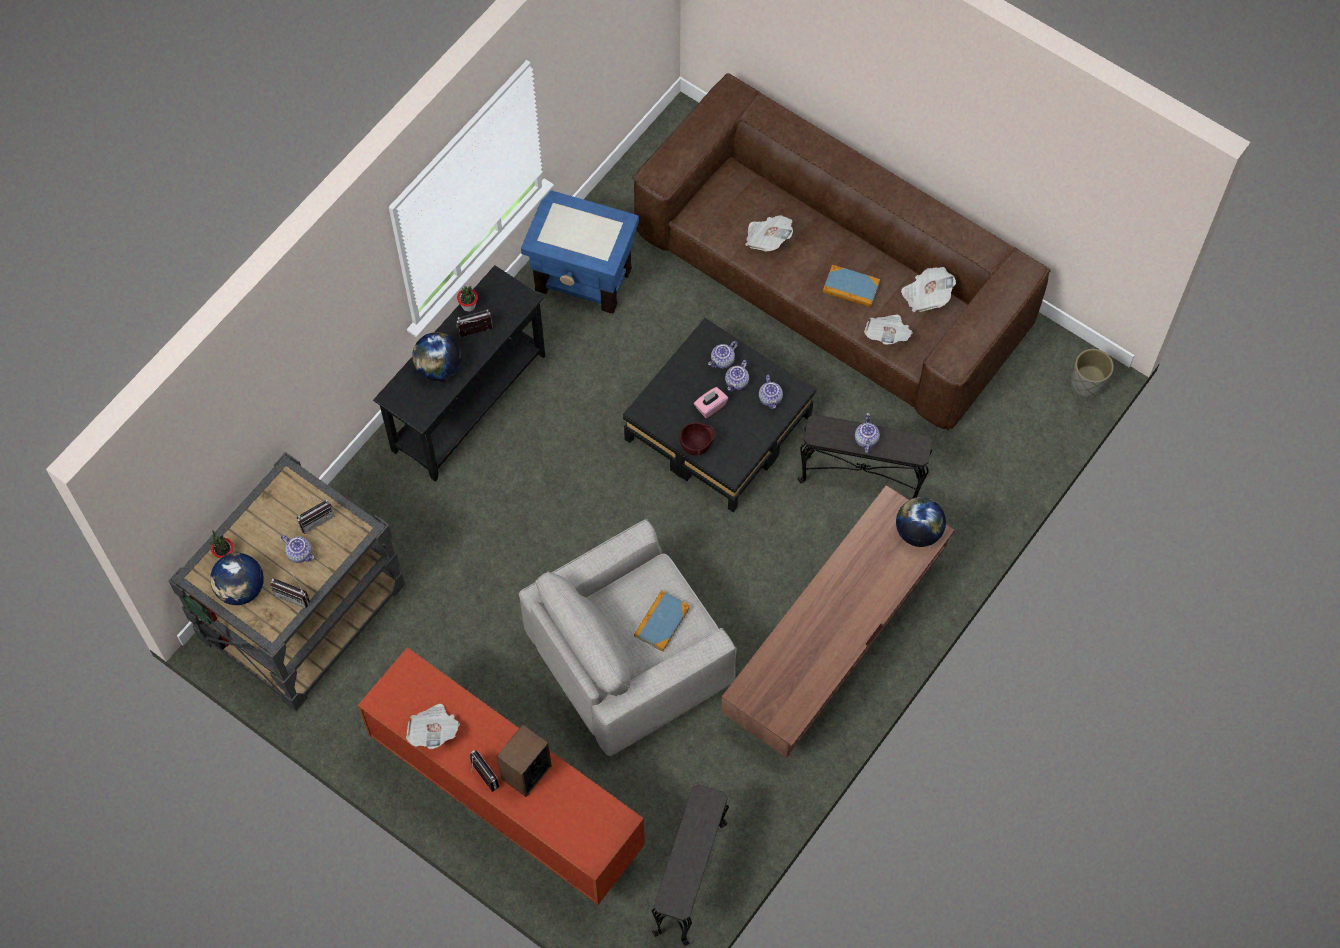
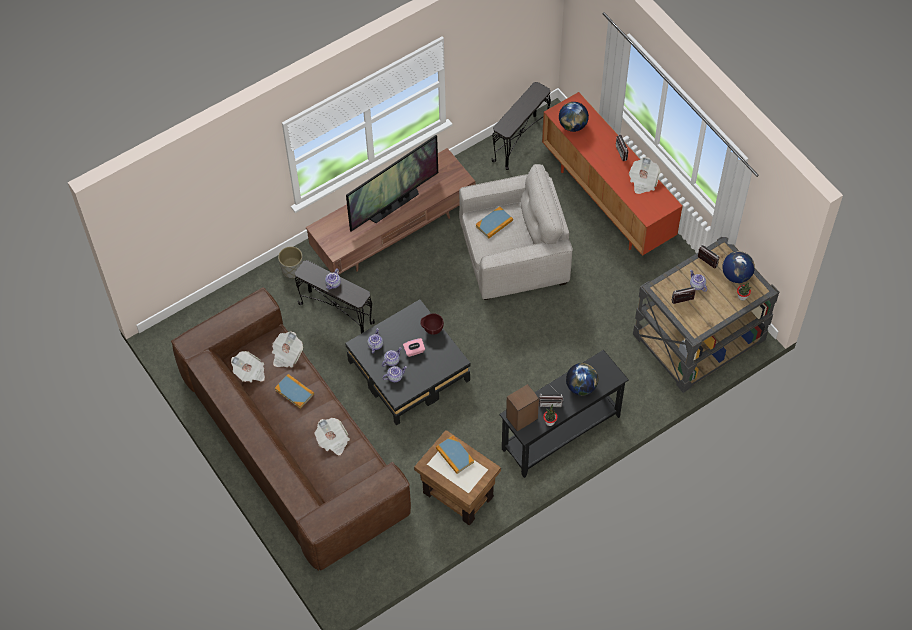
camera: 160 degrees left, 5 degrees down
(526, 772) = (598, 148): speaker -> speaker (522, 418)
(583, 280) = (458, 494): blue side table -> brown side table
(589, 244) = (454, 455): none -> book
(835, 610) = (393, 204): none -> television
(918, 532) = (327, 231): globe -> globe (572, 125)
(1088, 383) = (170, 329): grey planter -> grey planter (292, 269)

